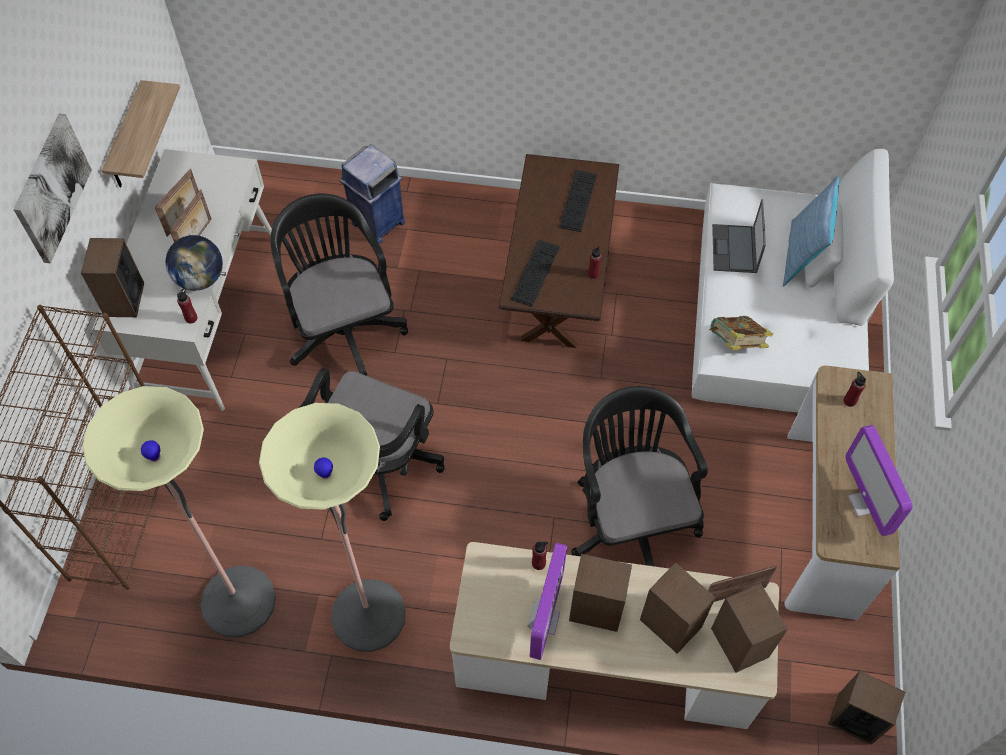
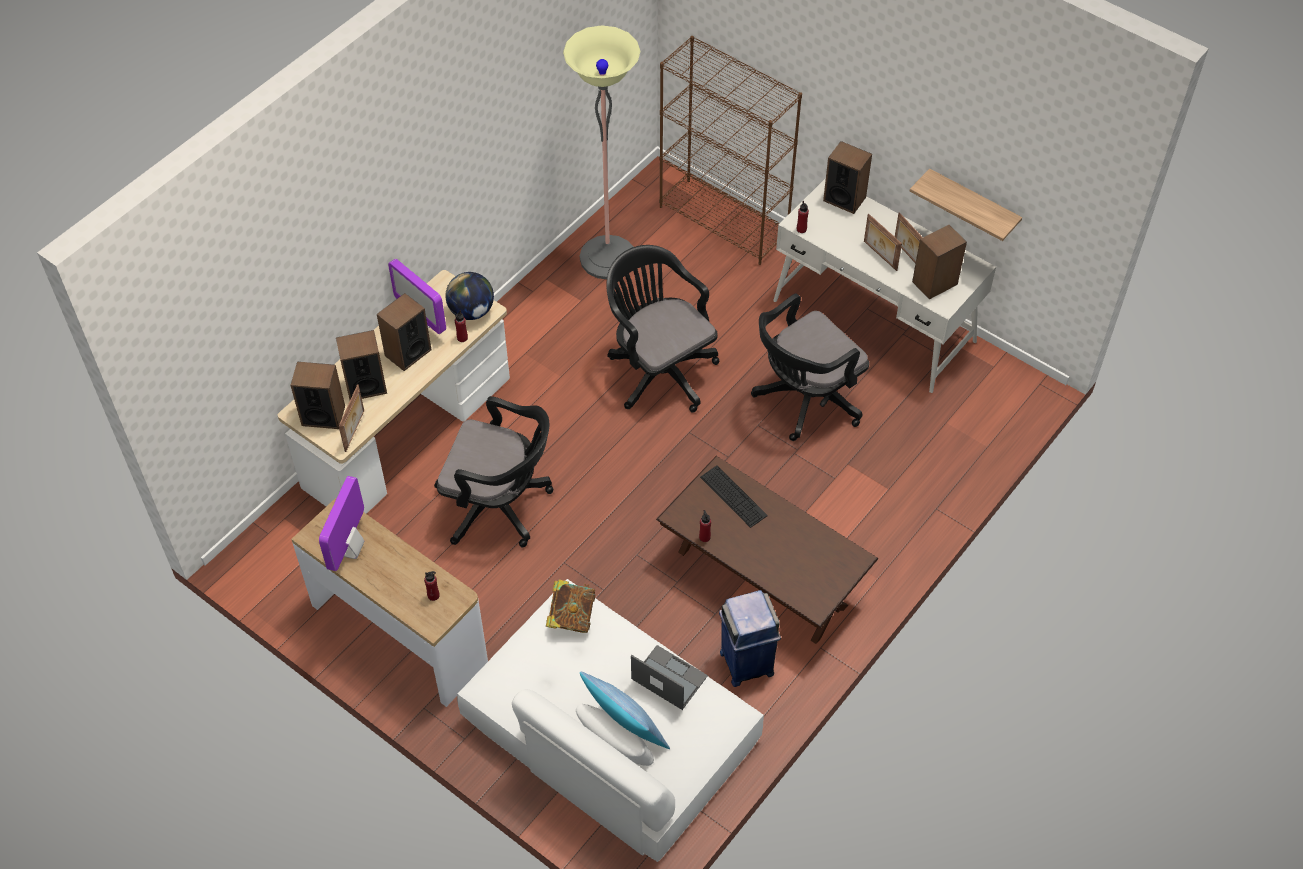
camera: 120 degrees right, 5 degrees down
(51, 188) = (879, 99): picture -> none
(200, 279) = (837, 245): globe -> globe (471, 311)
(343, 328) = (804, 401): black office chair -> black office chair turned 135 degrees clockwise
(368, 615) = (545, 320): floor lamp -> none
(377, 223) = (908, 470): blue trash can -> blue trash can (746, 662)
(578, 201) = (794, 568): keyboard -> none
(854, 718) = (254, 558): speaker -> speaker (935, 283)
(864, 503) = (350, 549): monitor -> monitor turned 90 degrees counterclockwise

